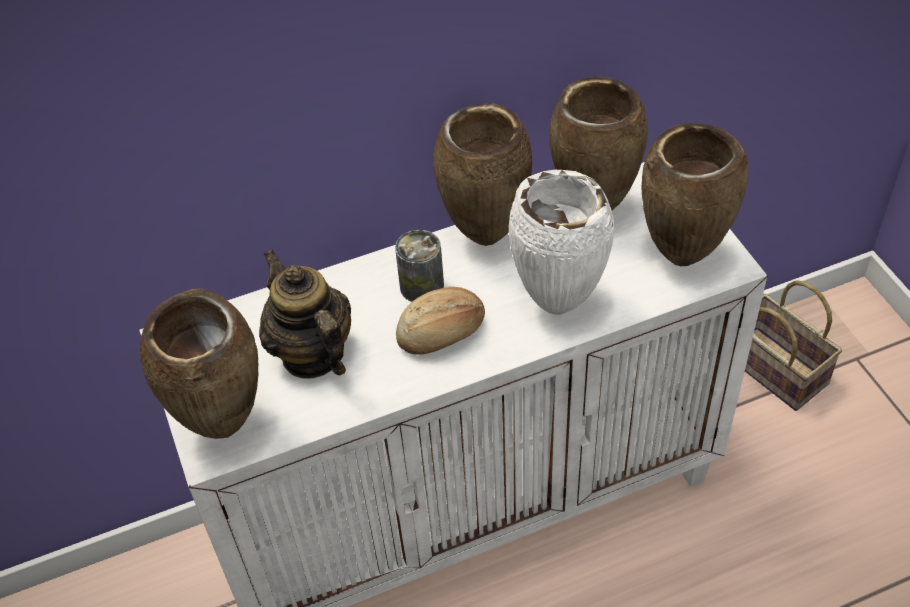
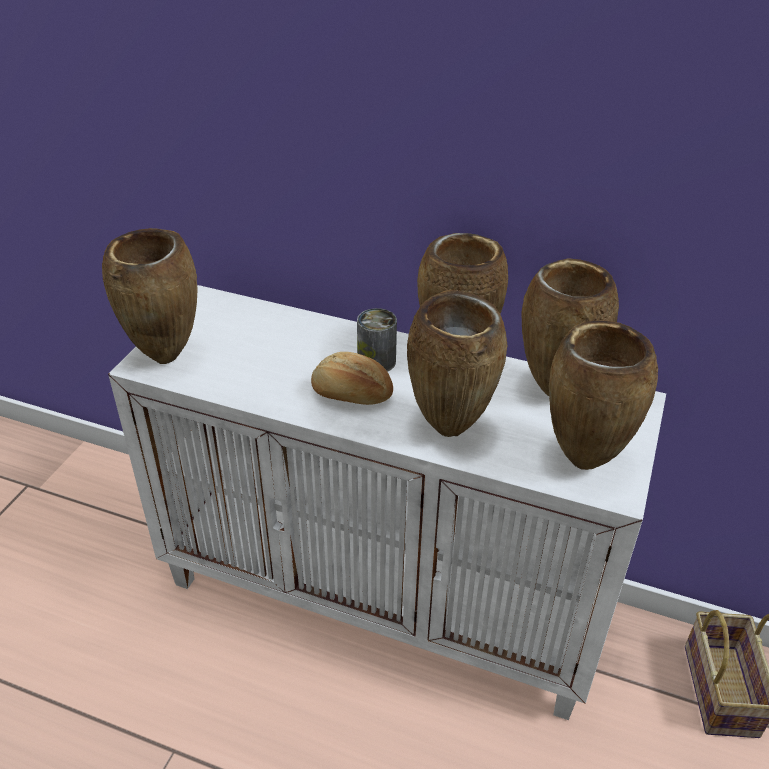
camera: 40 degrees right, 10 degrees down
(312, 354) = (263, 354): teapot -> none
(559, 304) = (451, 429): white vase -> brown vase

